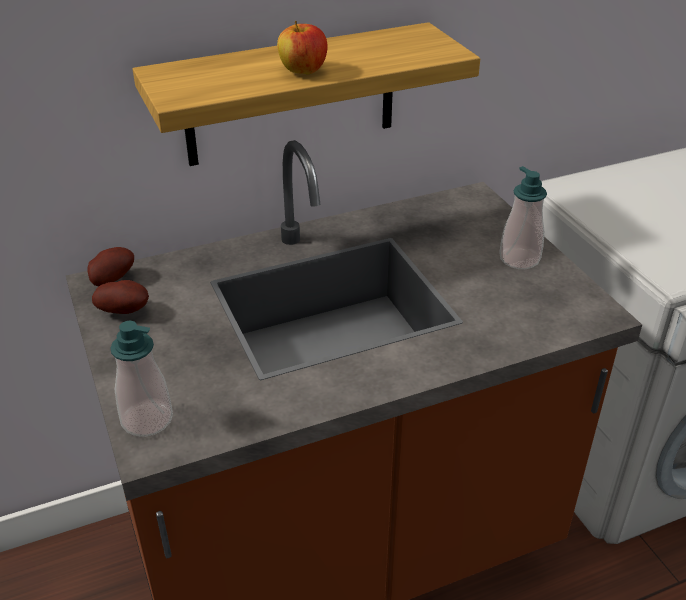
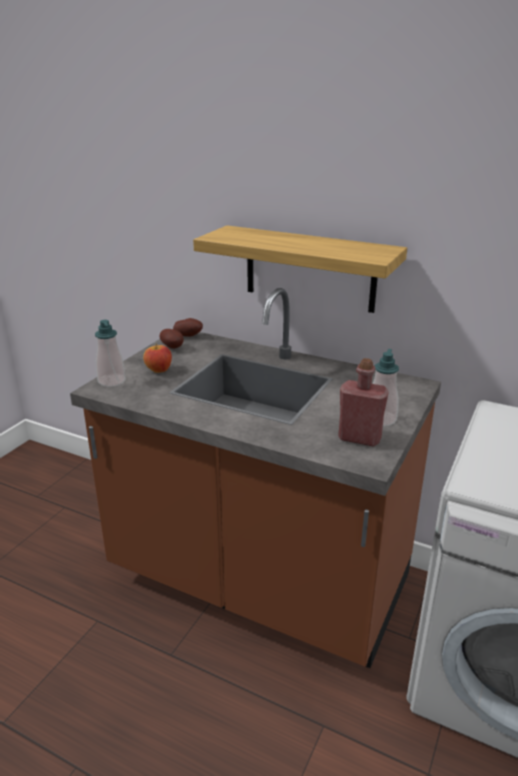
camera: 50 degrees right, 10 degrees down
(303, 71) = (284, 244): apple -> apple (159, 370)
(543, 293) = (359, 438): none -> red bottle

